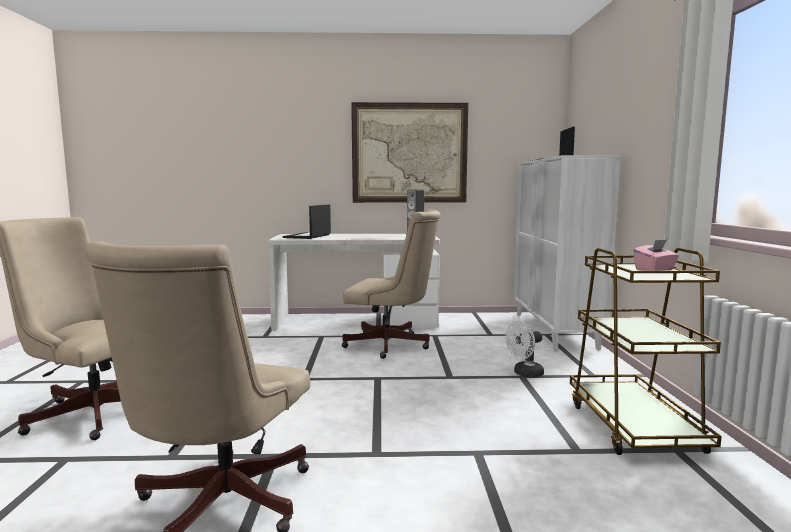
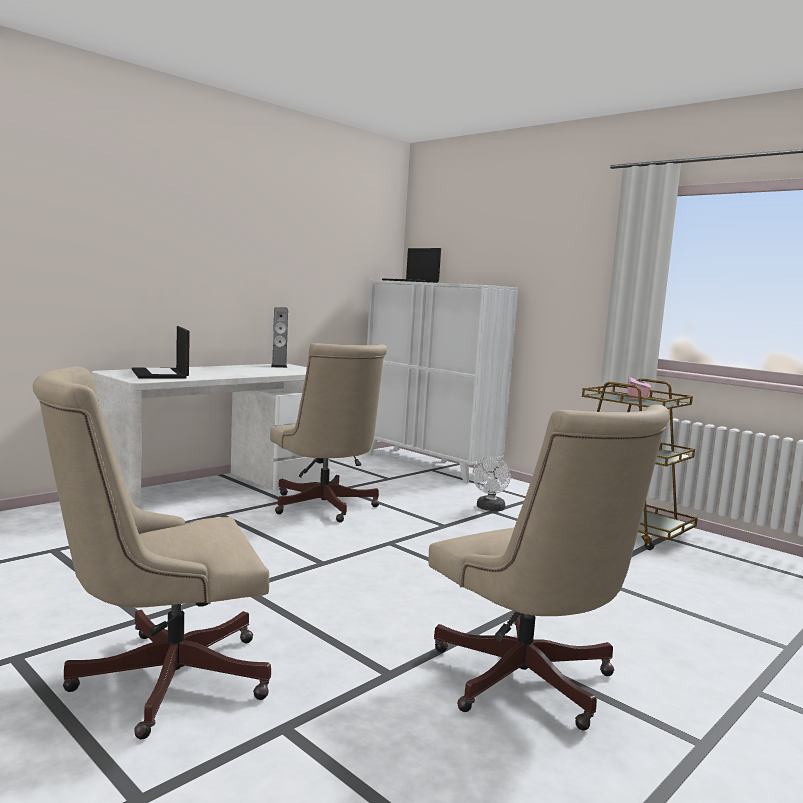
camera: 45 degrees left, 0 degrees up
(392, 345) = (325, 508): beige office chair -> beige office chair turned 90 degrees clockwise
(409, 153) = (261, 258): picture -> none

